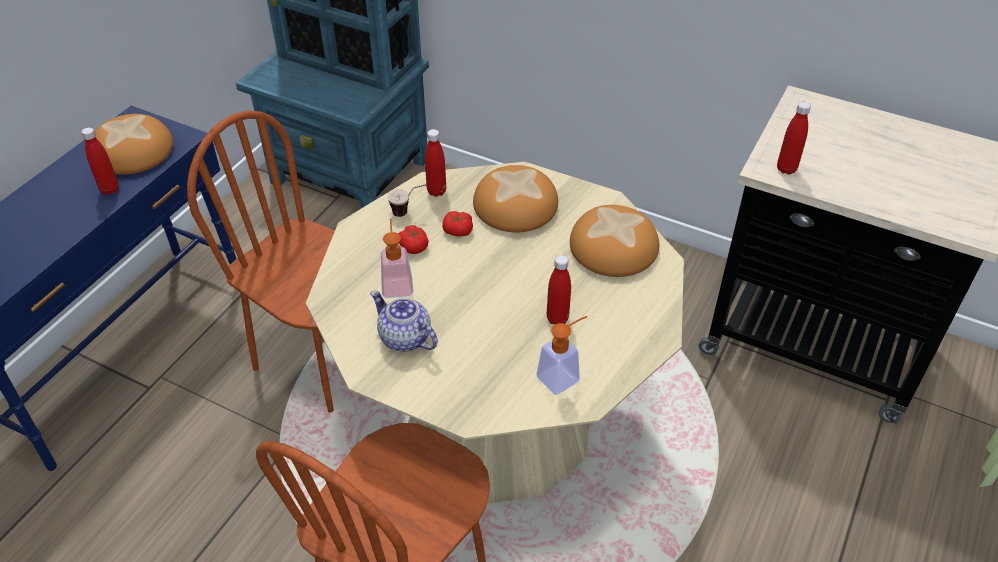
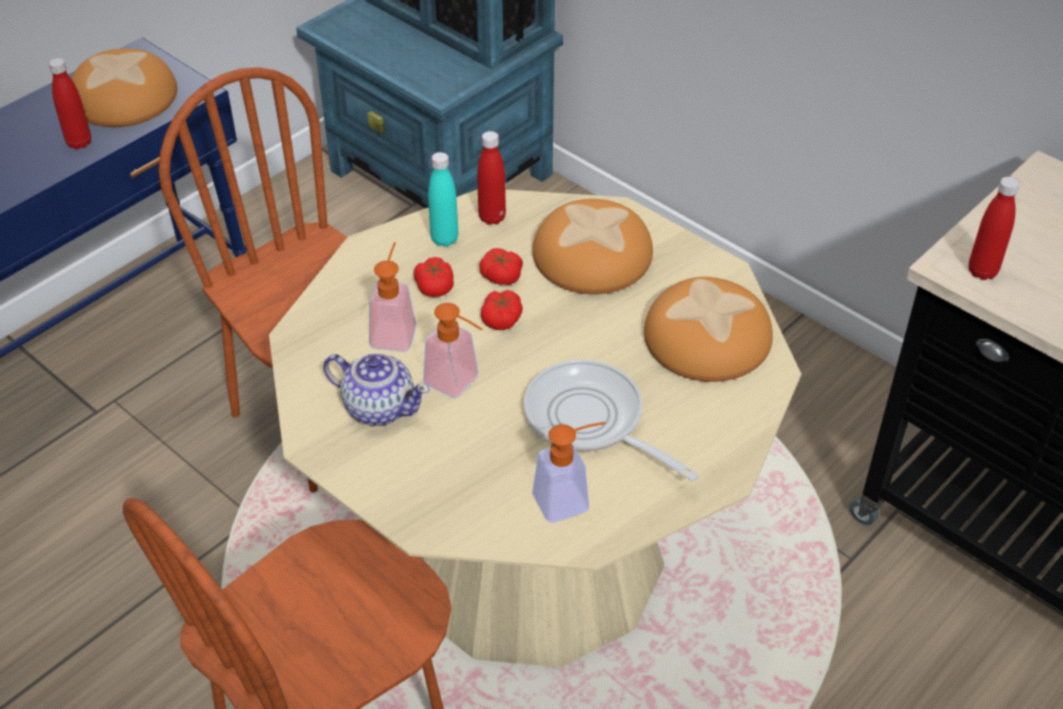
camera: 15 degrees right, 0 degrees up
(405, 338) = (379, 407): teapot -> teapot turned 150 degrees clockwise
(408, 212) = (444, 239): cup -> turquoise bottle
(456, 311) = (459, 384): none -> soap dispenser
(469, 260) = (502, 319): none -> tomato
(557, 319) = (591, 421): red bottle -> frying pan

